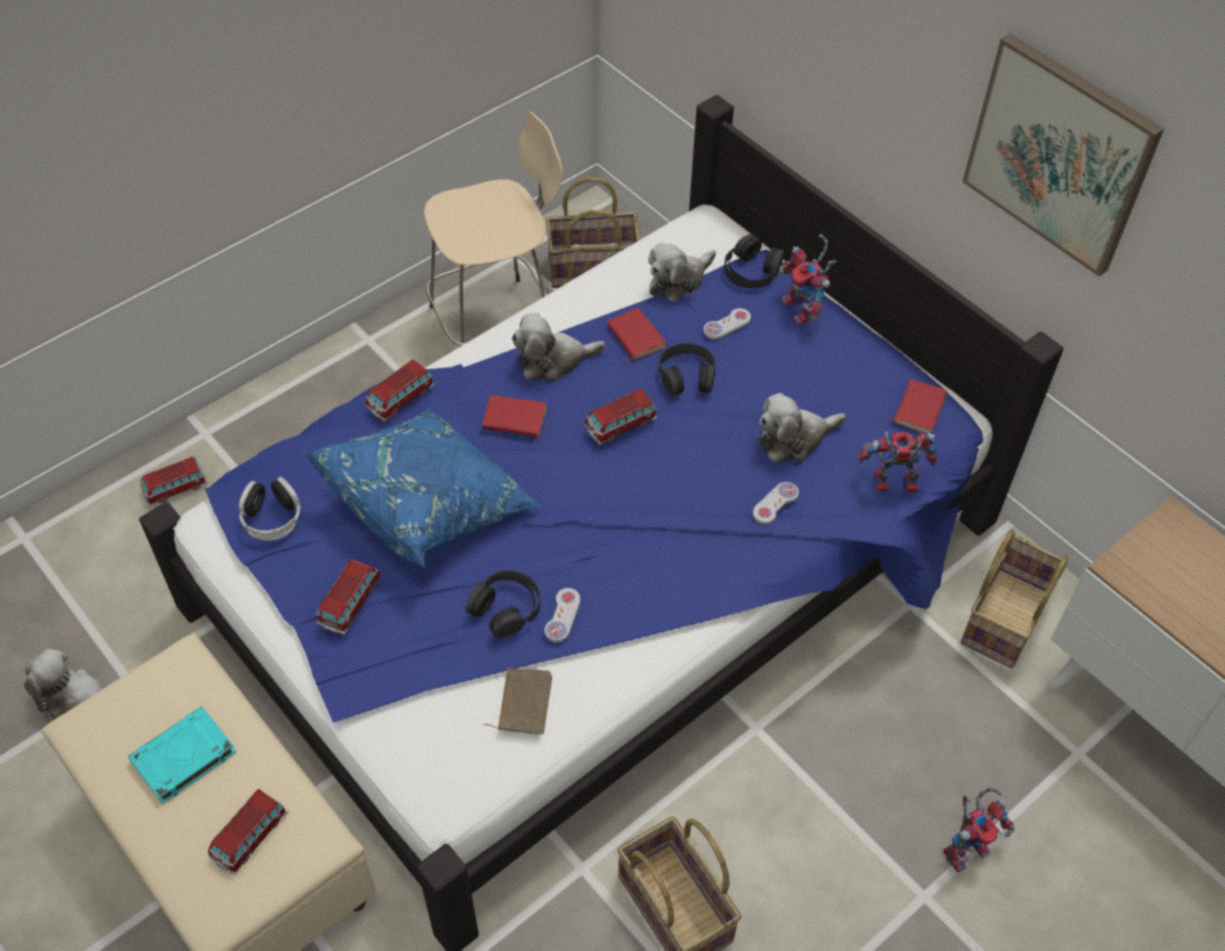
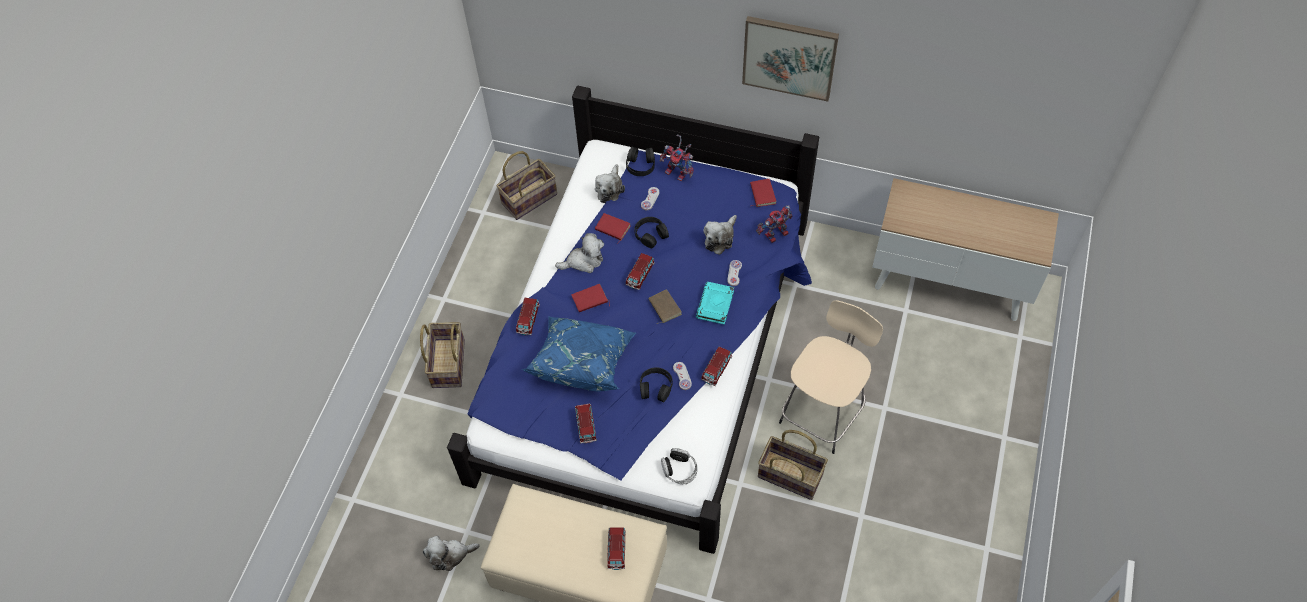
camera: 30 degrees left, 5 degrees up
(176, 488) = (410, 430): toy car -> toy car (716, 369)
(183, 758) = (559, 538): turquoise book -> turquoise book (715, 305)
(272, 517) = (517, 409): headphones -> headphones (679, 469)
(496, 323) = (503, 254): beige stool -> beige stool (823, 412)
(522, 702) = (694, 423): brown book -> brown book (664, 307)
(553, 360) = (584, 261): plush toy -> plush toy turned 150 degrees counterclockwise
(967, 847) = (887, 377): toy robot -> none
(1004, 617) = (838, 267): basket -> basket (447, 363)

